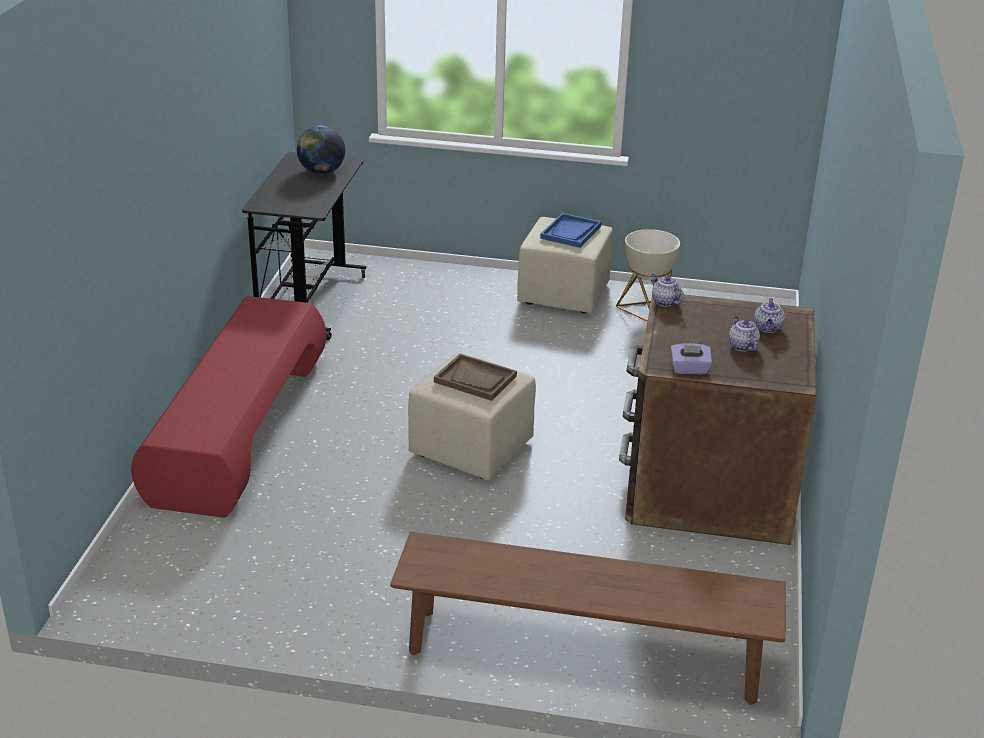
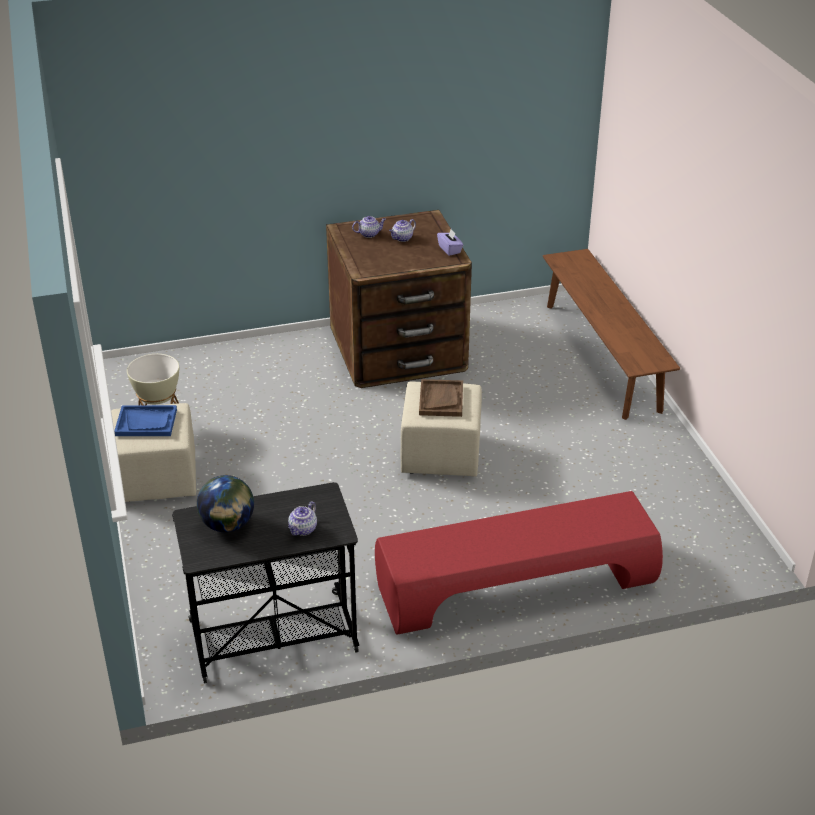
camera: 115 degrees left, 5 degrees up
(664, 301) = (365, 274): teapot -> teapot (303, 530)

